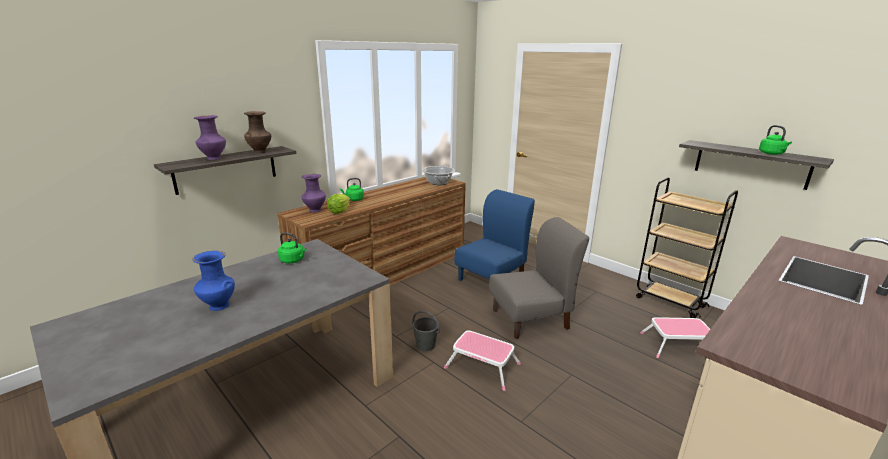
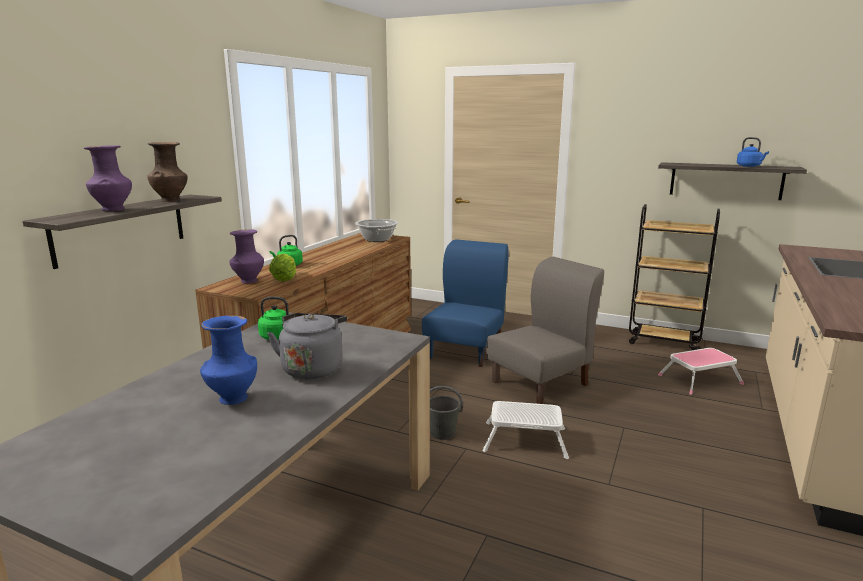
camera: 20 degrees left, 5 degrees down
(287, 291) = (313, 368): none -> grey kettle
(482, 366) = (525, 440): pink step ladder -> white step ladder
(772, 154) = (750, 166): green kettle -> blue kettle

